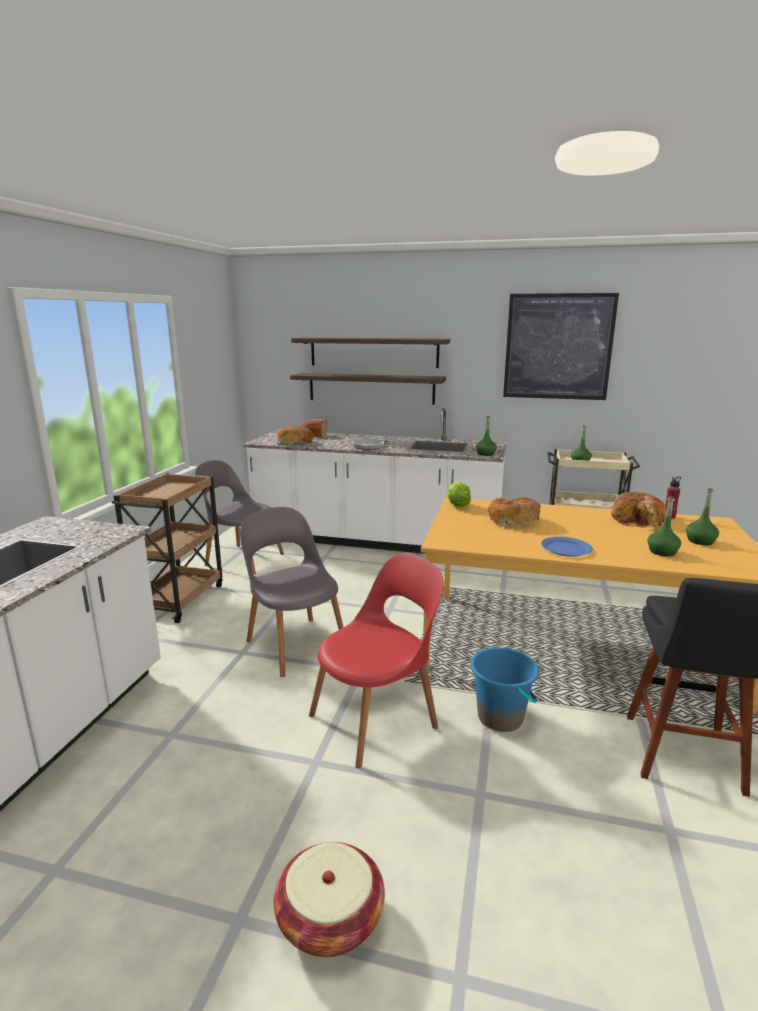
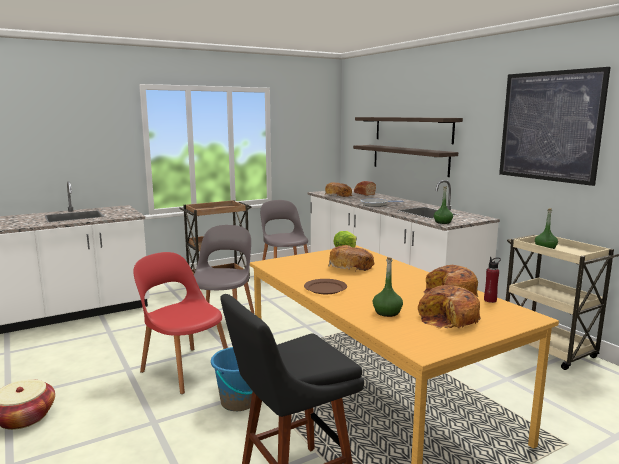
camera: 45 degrees right, 5 degrees down
(377, 719) = (185, 368): red chair -> red chair turned 150 degrees counterclockwise
(565, 549) = (325, 288): blue plate -> brown plate
(700, 541) = (449, 319): green bottle -> bread

